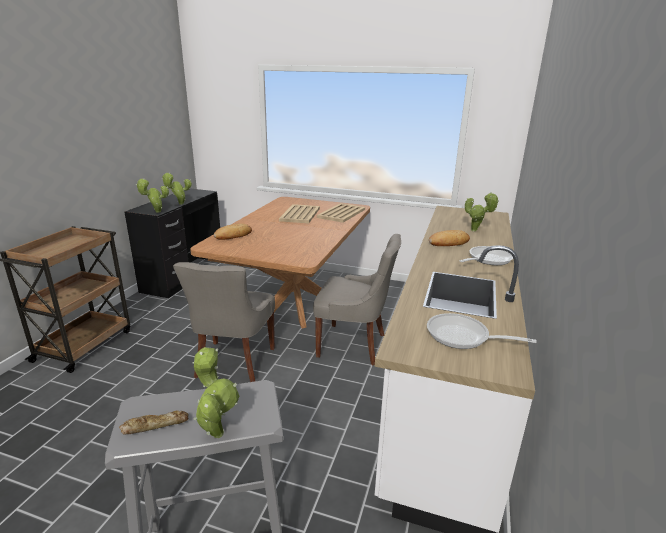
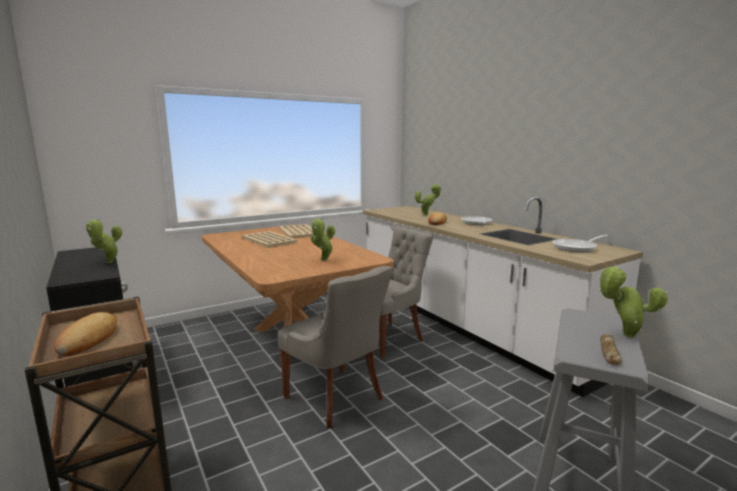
camera: 50 degrees left, 10 degrees down
(156, 212) = (104, 275): potted plant -> potted plant (323, 260)
(233, 235) = (265, 265): bread -> bread (88, 339)

